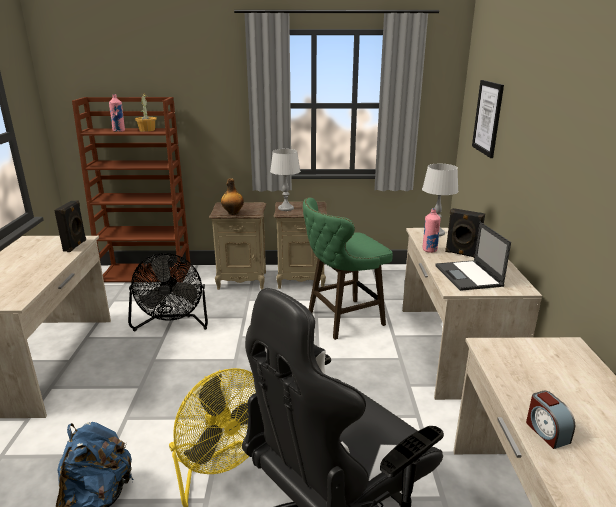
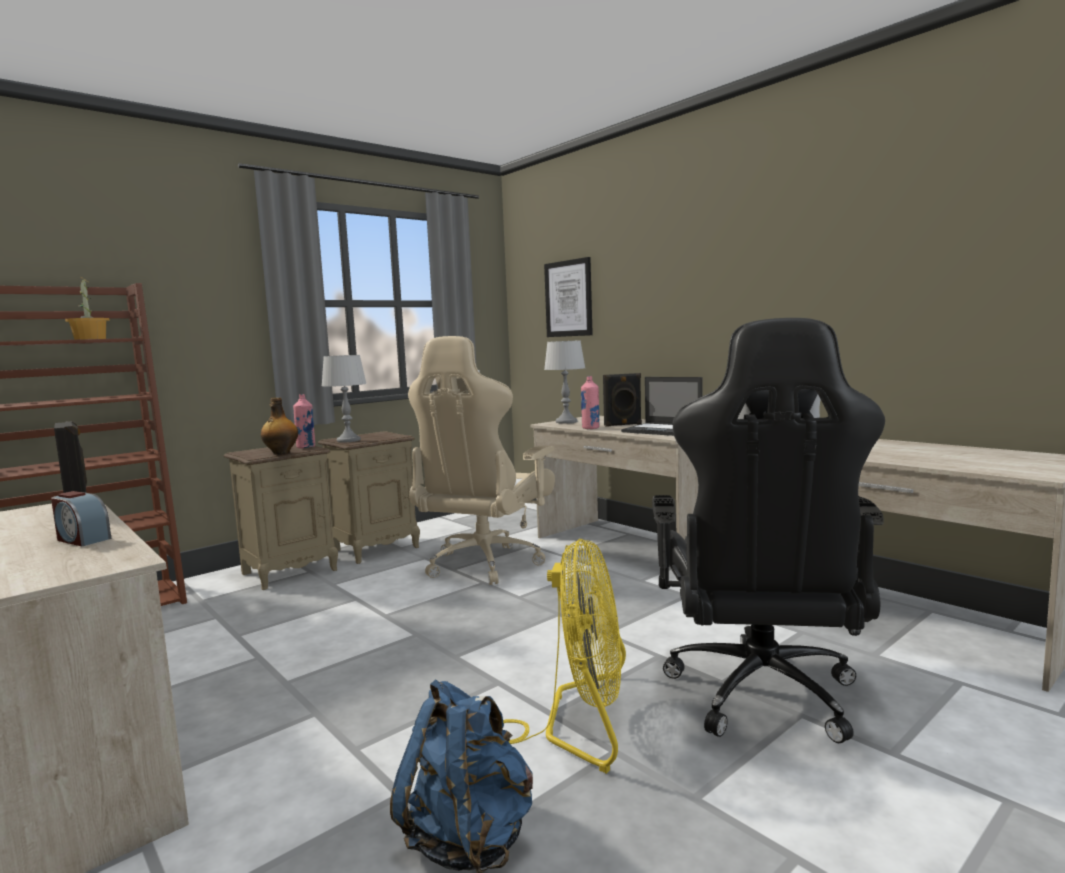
camera: 40 degrees left, 15 degrees down
(119, 131) = (34, 340): pink bottle -> pink bottle (306, 447)
(170, 322) = (242, 640): black fan -> none
(342, 319) = (487, 562): green stool -> beige office chair
(546, 432) = (918, 460): alarm clock -> alarm clock (82, 539)

